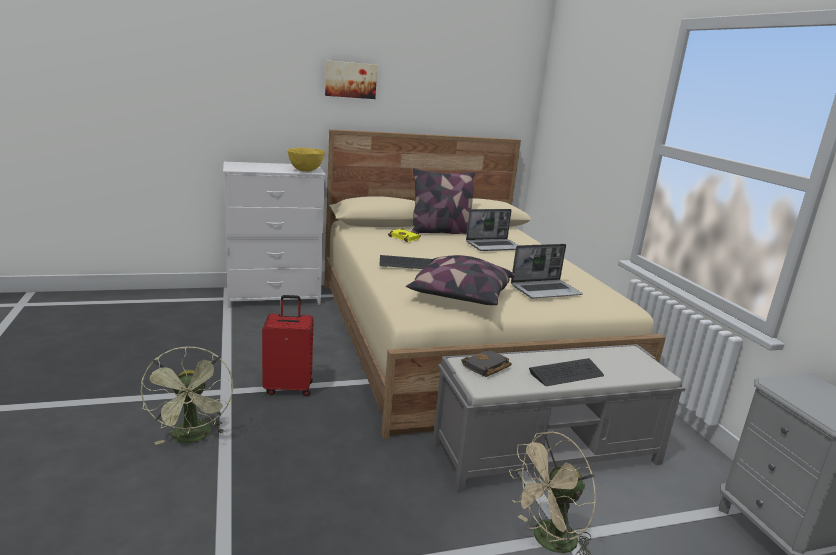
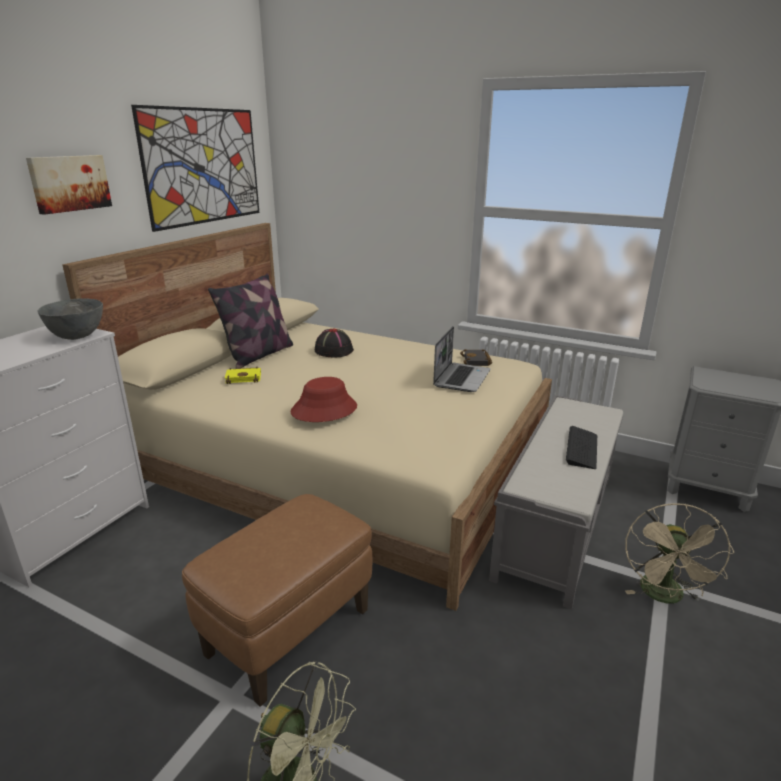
camera: 45 degrees left, 5 degrees up
(288, 387) = (289, 631): red suitcase -> brown ottoman
(305, 171) = (77, 337): yellow bowl -> grey bowl
(407, 264) = (324, 409): keyboard -> red hat
(460, 297) = (432, 421): pillow -> none
(466, 84) = (204, 166): none -> picture
(486, 367) = (541, 480): black book -> black book (477, 361)
(494, 246) = (333, 350): laptop -> black hat

